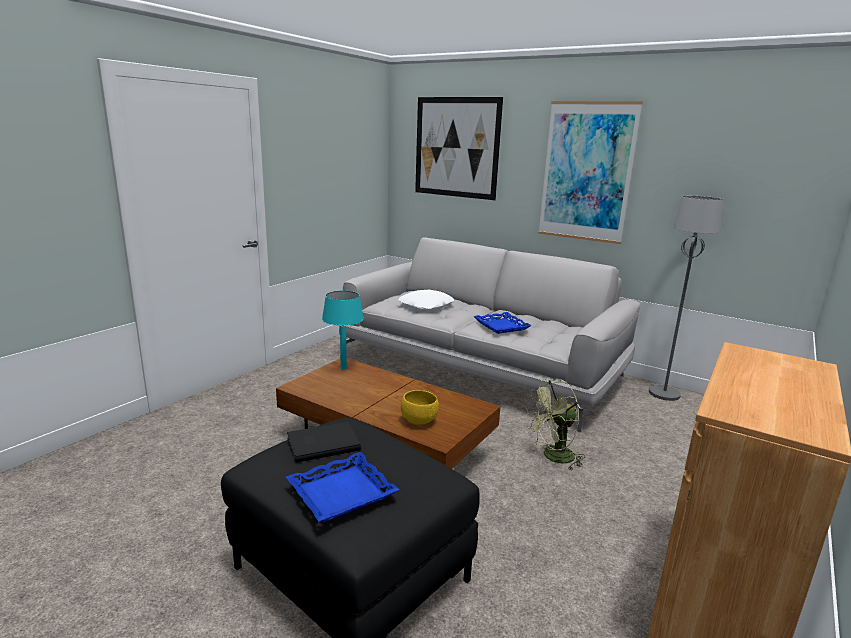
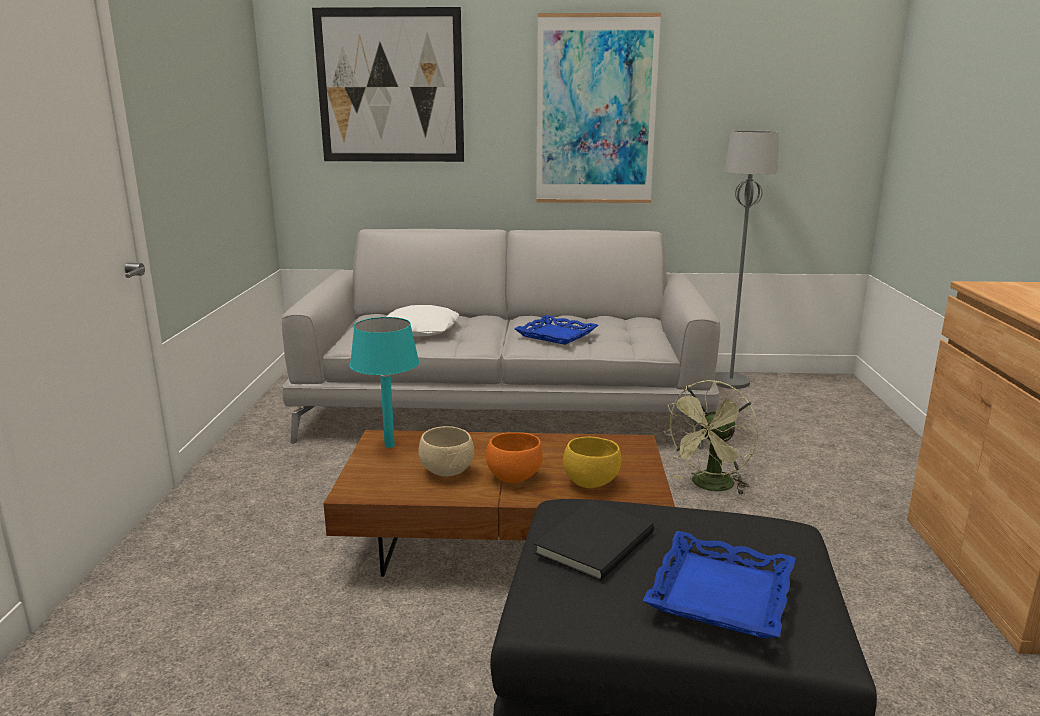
camera: 30 degrees left, 0 degrees up
(352, 391) = (448, 472): none -> beige bowl
(381, 404) = (513, 477): none -> orange bowl

